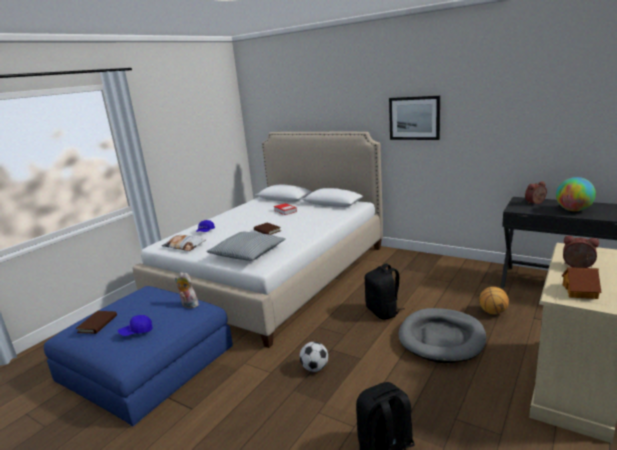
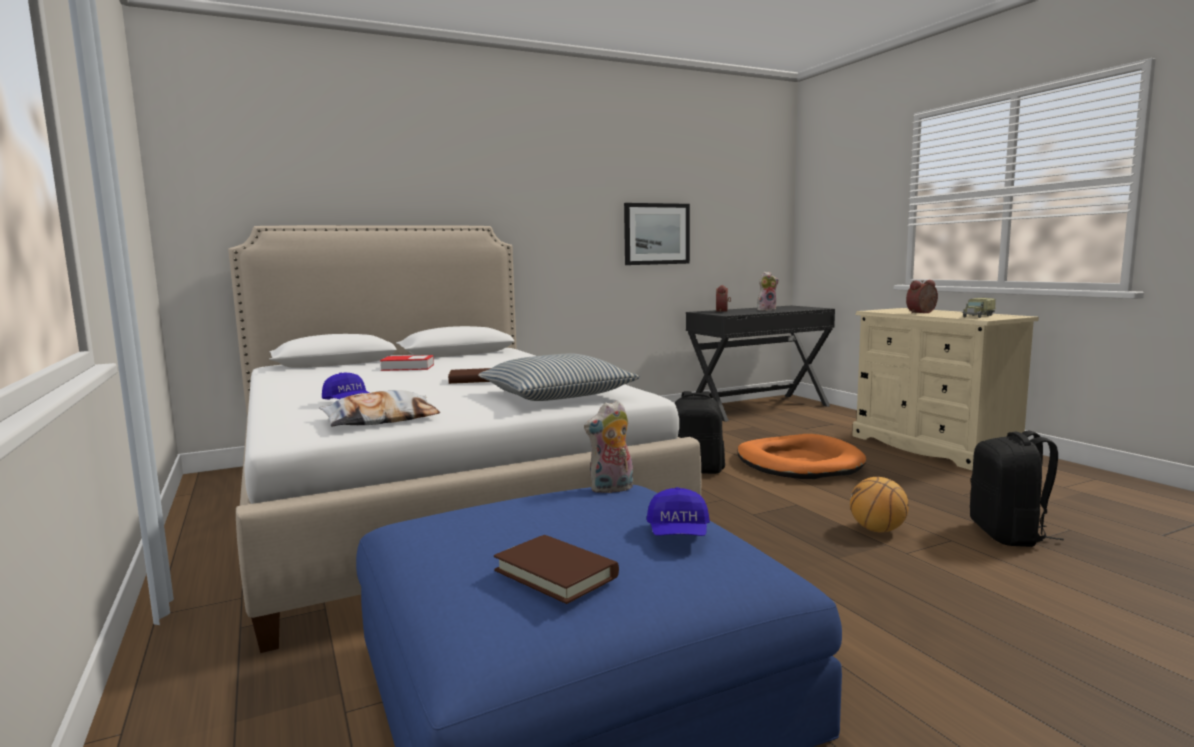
camera: 60 degrees left, 10 degrees down
(315, 368) = (793, 533): football -> none
(414, 118) = (557, 207): picture -> picture (656, 234)
(441, 338) = (798, 463): grey dog bed -> orange dog bed
(493, 312) = (772, 435): basketball -> basketball (877, 530)
(573, 210) = (766, 310): globe -> plush toy
(580, 291) = (978, 316): toy house -> toy truck

